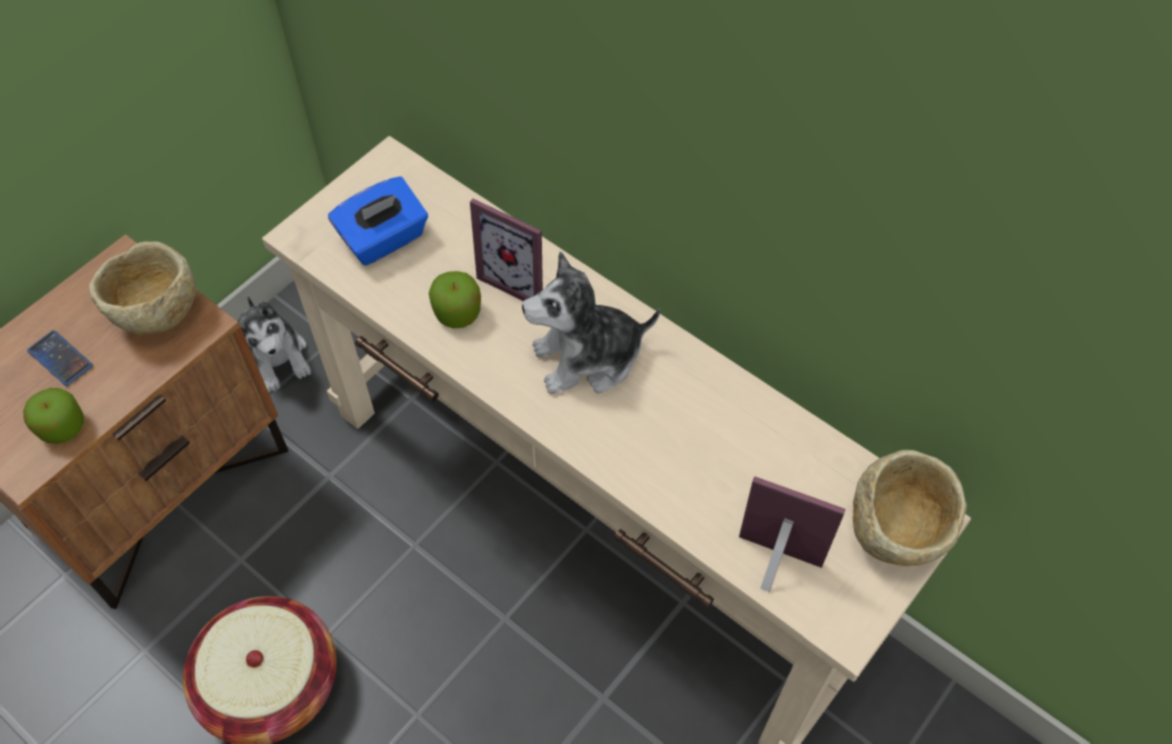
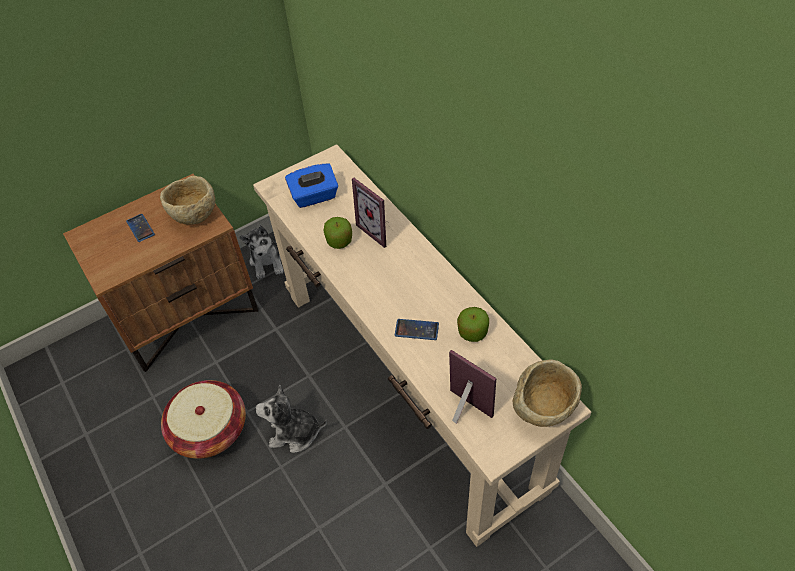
camera: 20 degrees right, 5 degrees down
(62, 427) = (129, 261): apple -> apple (472, 332)
(588, 358) = (401, 278): plush toy -> plush toy (294, 433)
(646, 444) = (416, 330): none -> phone

